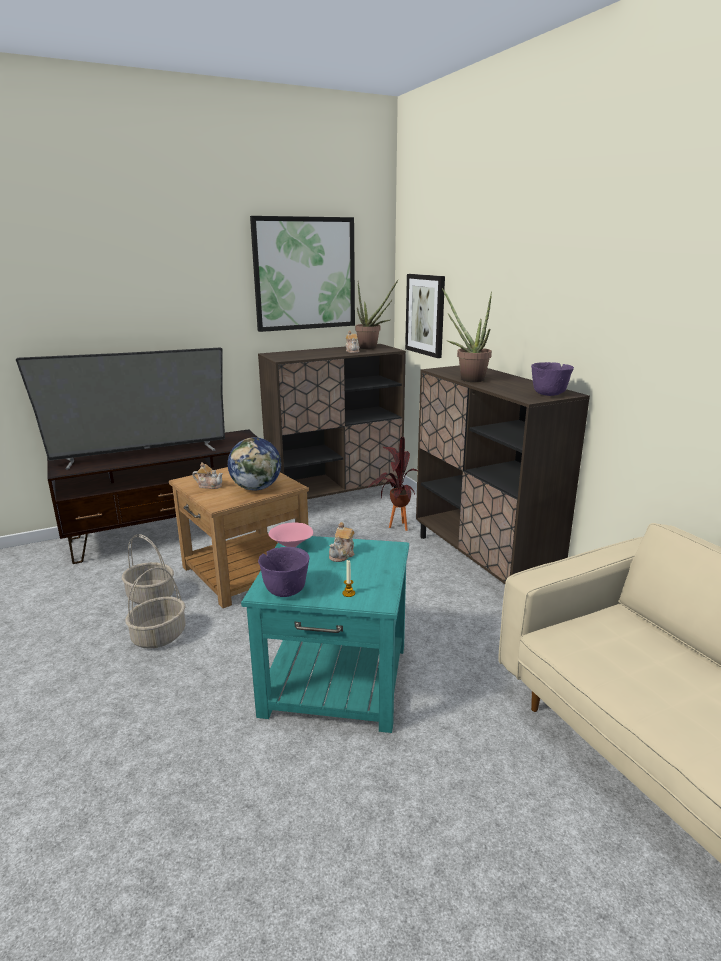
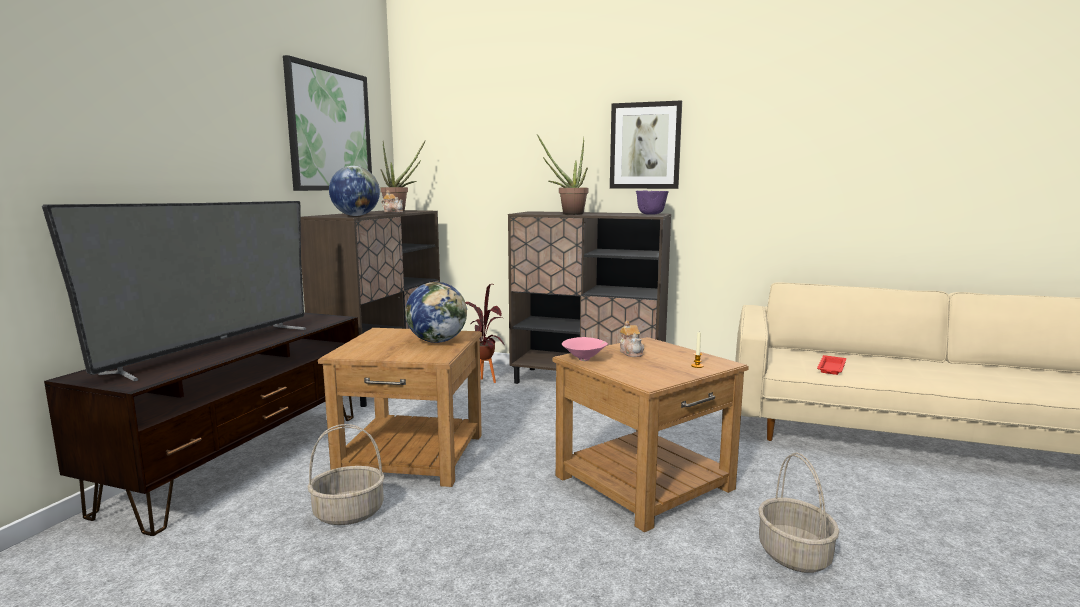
camera: 45 degrees left, 10 degrees down
(159, 637) = (435, 534): basket -> basket (795, 555)
(209, 485) = (382, 350): teapot -> none
(285, 590) = (658, 378): purple bowl -> none
(295, 357) = (356, 215): none -> globe
(336, 680) = (644, 482): turquoise side table -> brown side table
(425, 315) = (451, 175): picture -> picture (645, 146)
(616, 665) = (831, 368): none -> red tray

